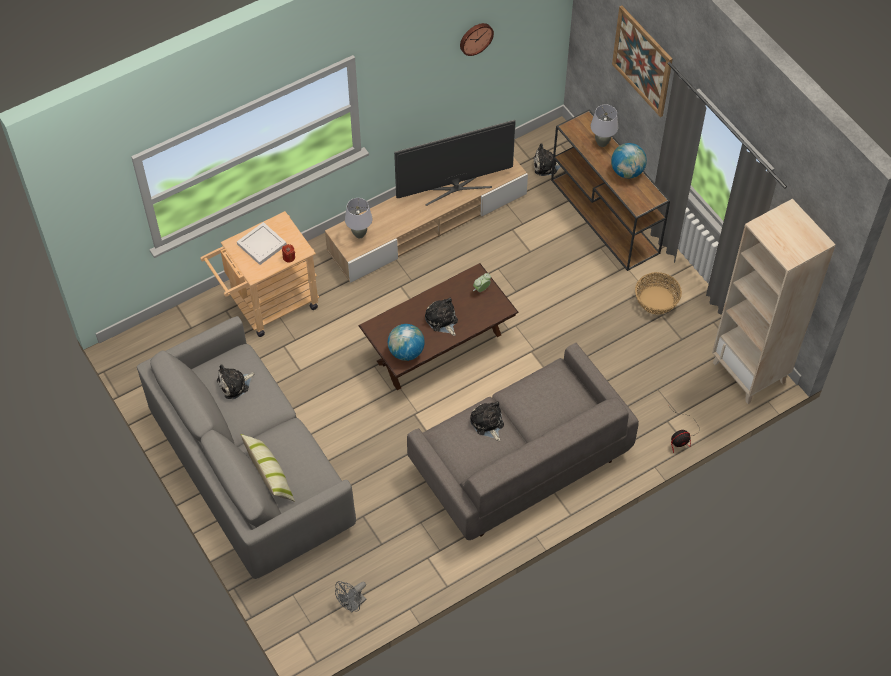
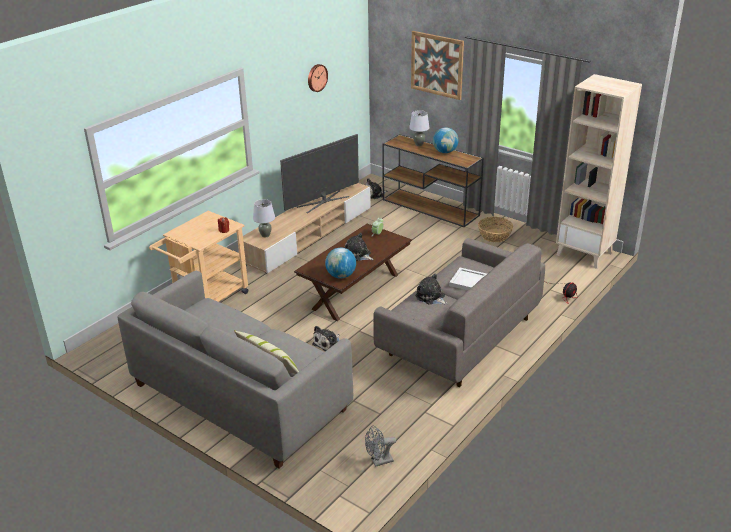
camera: 20 degrees left, 25 degrees down
(235, 384) = (209, 318): plush toy -> plush toy (328, 344)
(262, 244) = (199, 228): white tray -> white tray (469, 281)
(352, 605) = (379, 461): grey fan -> grey fan turned 45 degrees clockwise

